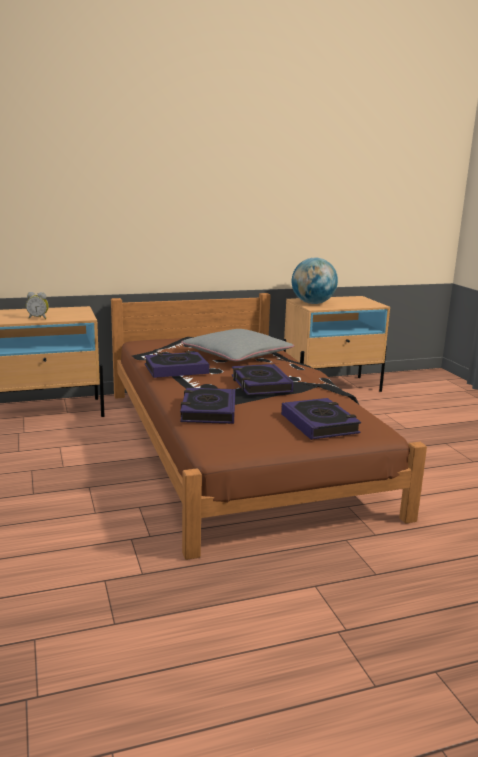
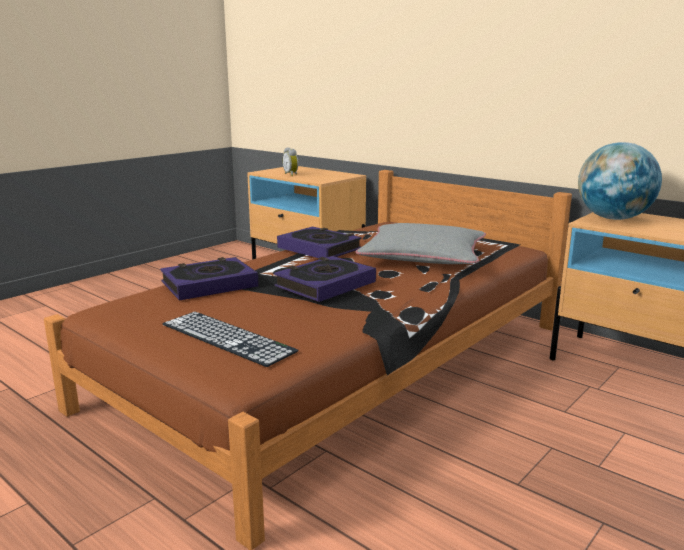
camera: 60 degrees right, 0 degrees up
(319, 424) = (227, 337): book -> keyboard

